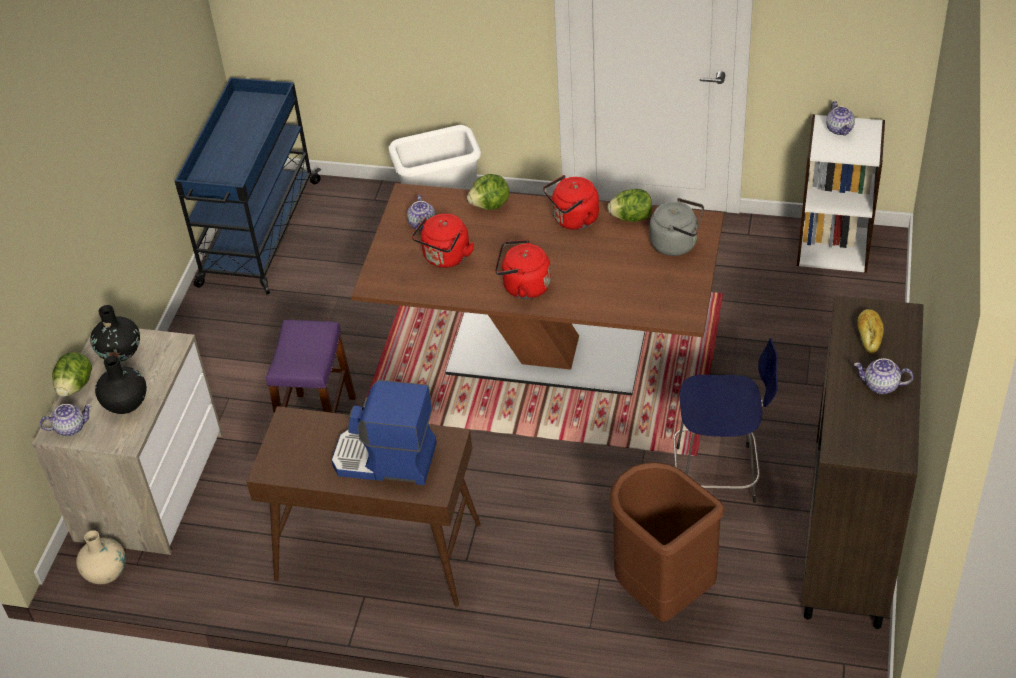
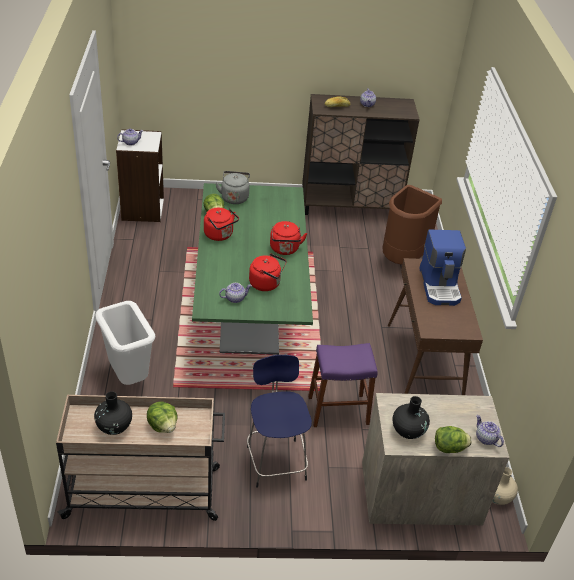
camera: 110 degrees left, 5 degrees down
(125, 403) = (452, 413): black vase -> black vase (114, 426)
(258, 234) = (145, 492): blue cart -> beige cart
(490, 205) = (211, 270): lettuce -> lettuce (163, 426)
(546, 353) = (249, 313): brown dining table -> green dining table
(719, 475) = (323, 244): blue stool -> blue stool (276, 461)

